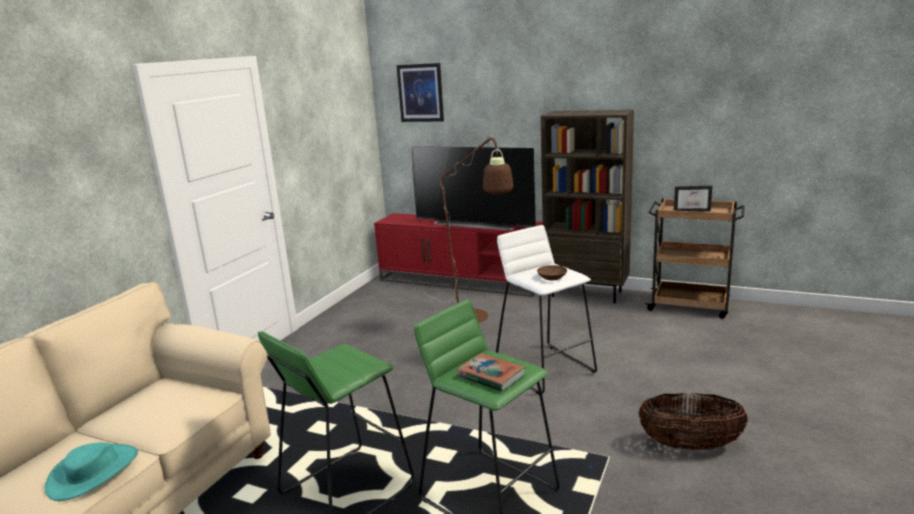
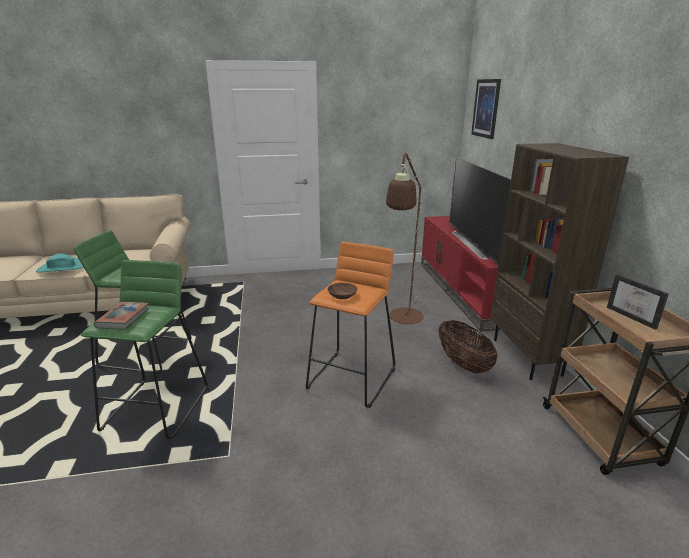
camera: 55 degrees right, 5 degrees up
(545, 368) = (352, 378): white stool -> orange stool
(690, 445) = (274, 508): basket -> basket (463, 364)

